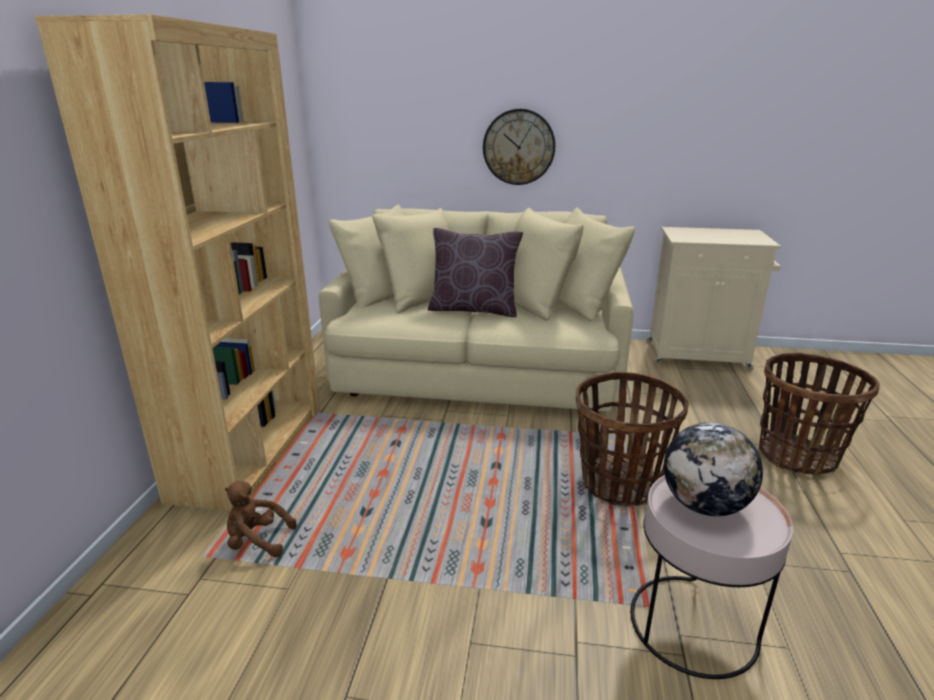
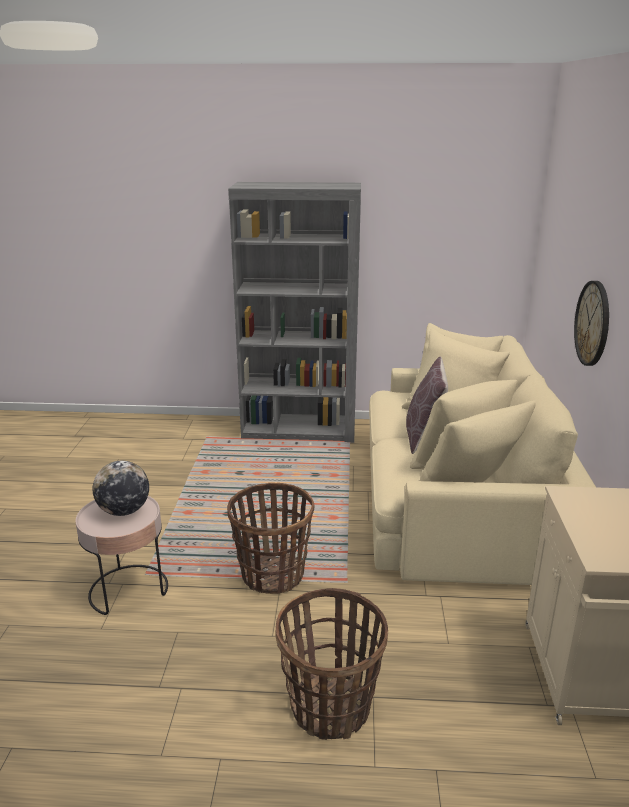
camera: 85 degrees right, 0 degrees up
(251, 450) = (299, 430): brown bookcase -> grey bookcase
(257, 541) = (217, 447): brown plush toy -> none

